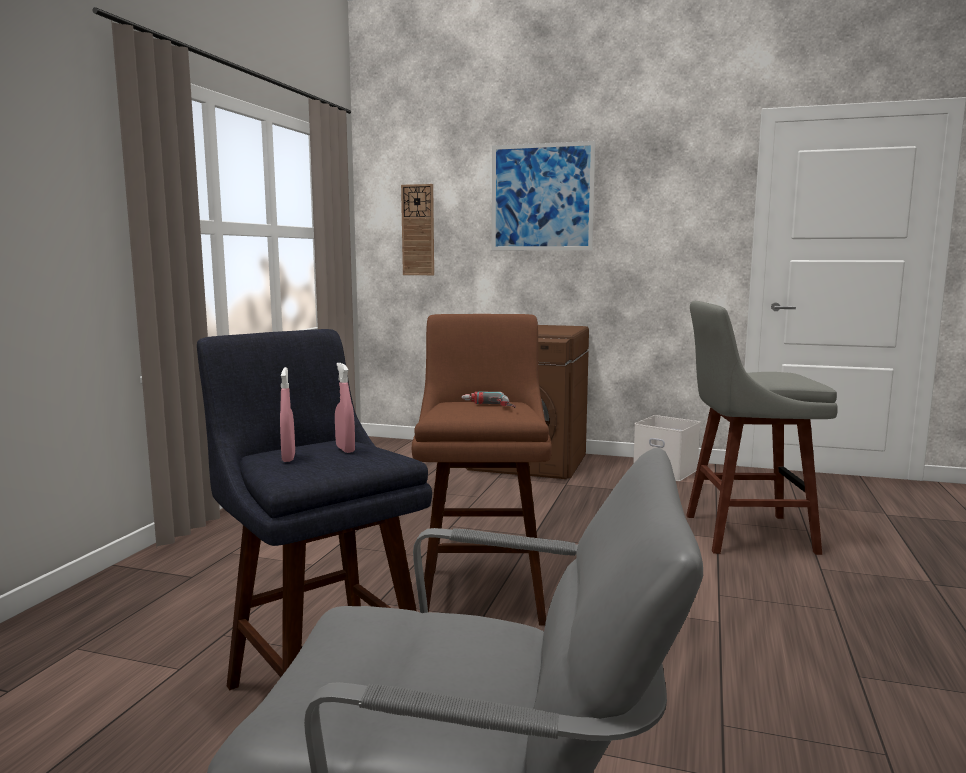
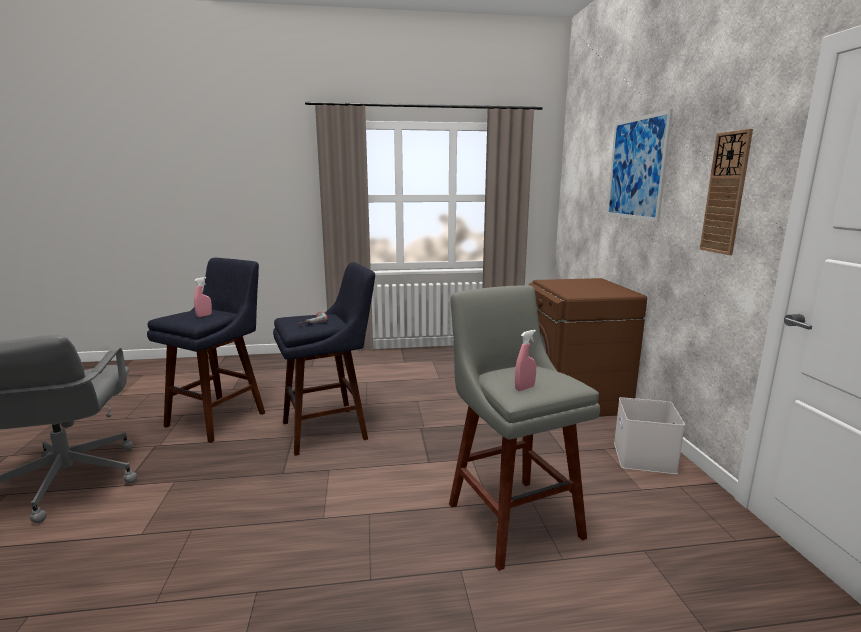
camera: 65 degrees right, 5 degrees up
(288, 458) = (189, 312): pink spray bottle -> pink spray bottle (524, 388)
(418, 230) = (579, 195): wall clock -> wall clock (726, 193)
(483, 590) = (330, 429): brown stool -> blue stool

